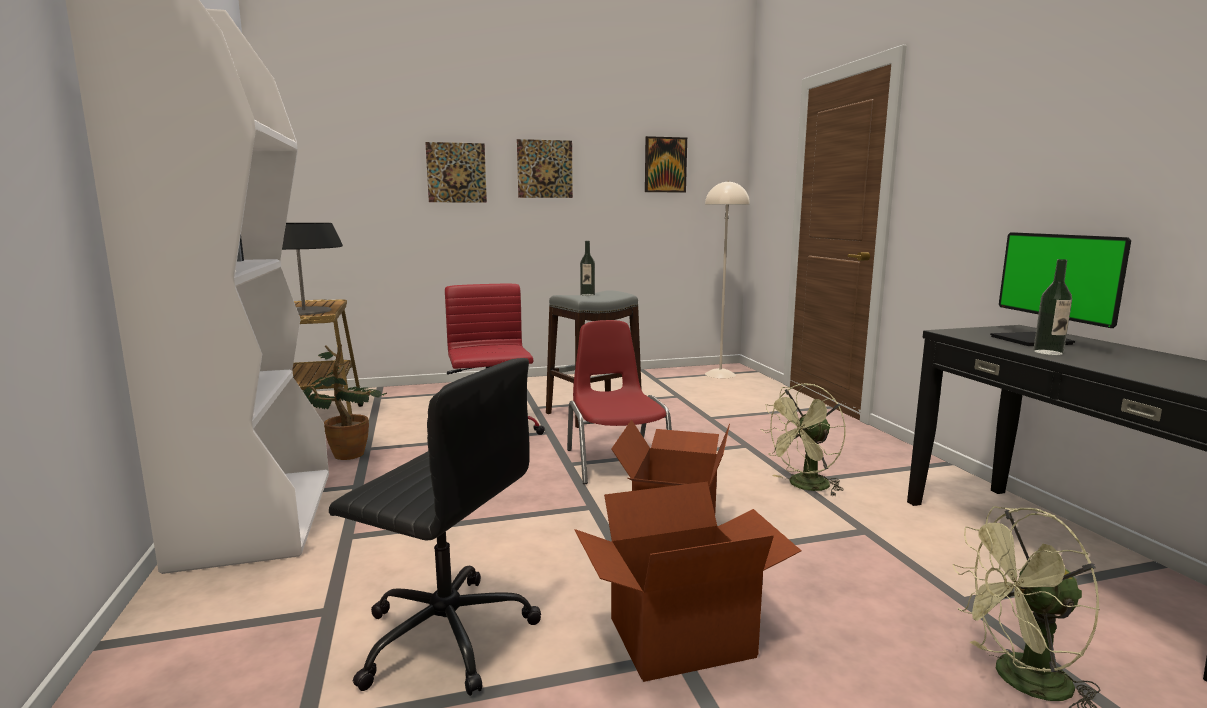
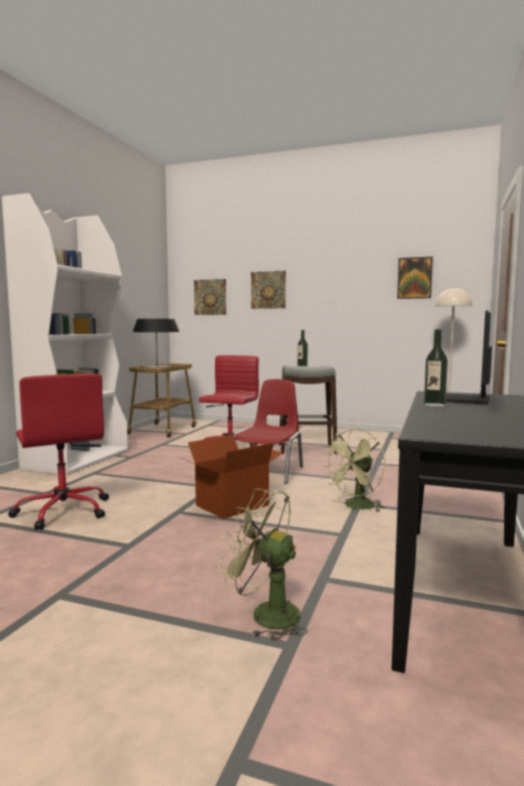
camera: 35 degrees right, 5 degrees down
(344, 453) = (150, 444): potted plant -> none
(444, 634) = (63, 511): black office chair -> red office chair
(545, 169) = (324, 285): picture -> picture (210, 297)
(680, 636) = (144, 540): cardboard box -> none
(804, 486) = (356, 507): green fan -> green fan turned 45 degrees counterclockwise

